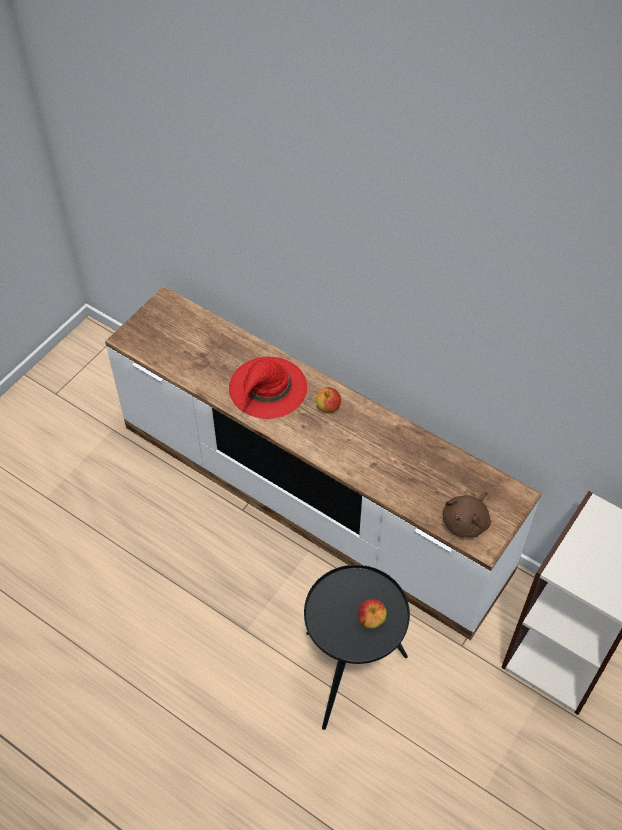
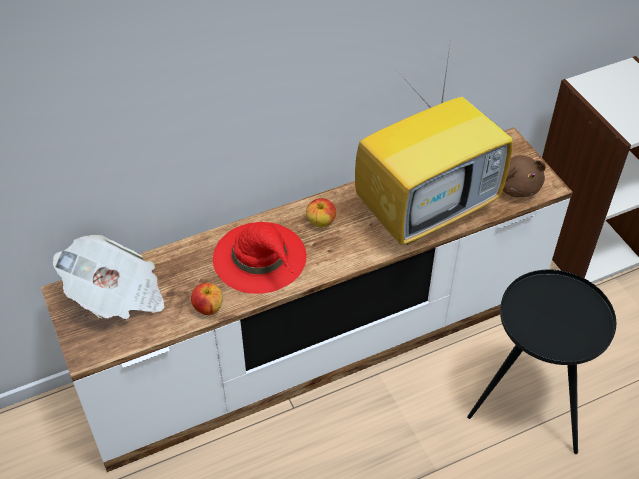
camera: 60 degrees left, 5 degrees down
(181, 328) = (117, 295): none -> newspaper
(371, 620) = (569, 308): apple -> apple (208, 308)
(393, 469) = (427, 208): none -> television

